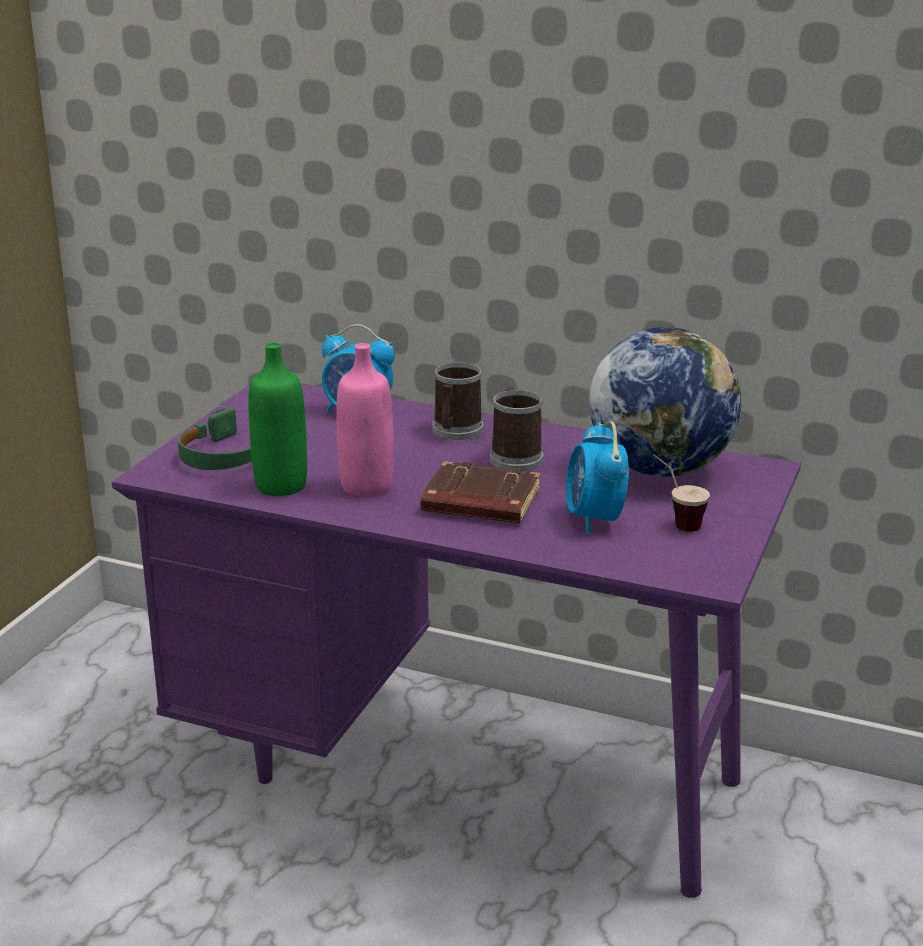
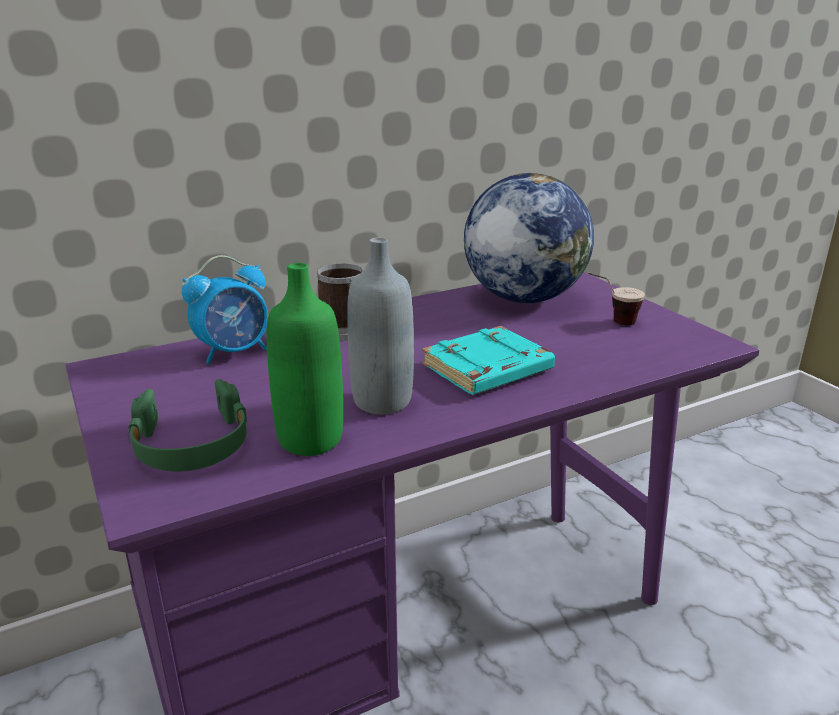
camera: 50 degrees left, 0 degrees up
(366, 486) = (382, 401): pink bottle -> grey bottle
(479, 503) = (487, 370): brown book -> turquoise book
(515, 457) = (428, 330): mug -> none
(594, 519) = (574, 343): alarm clock -> none

